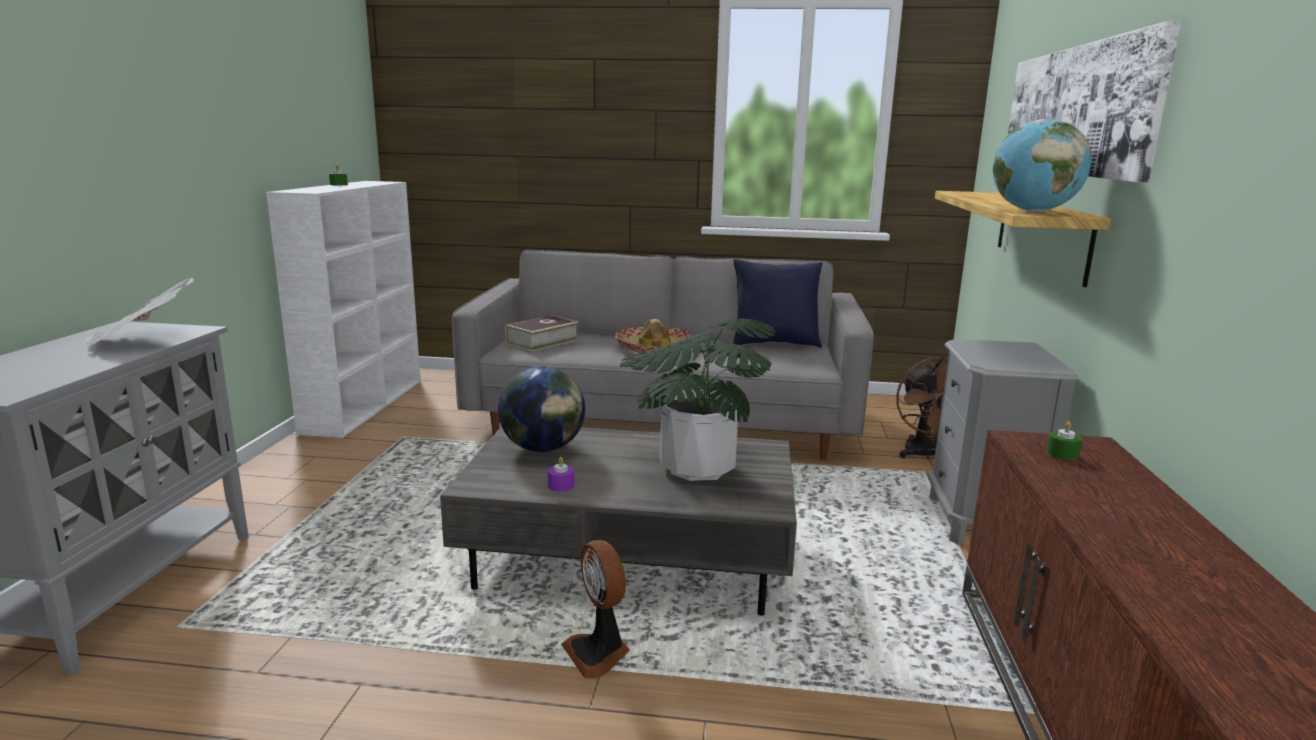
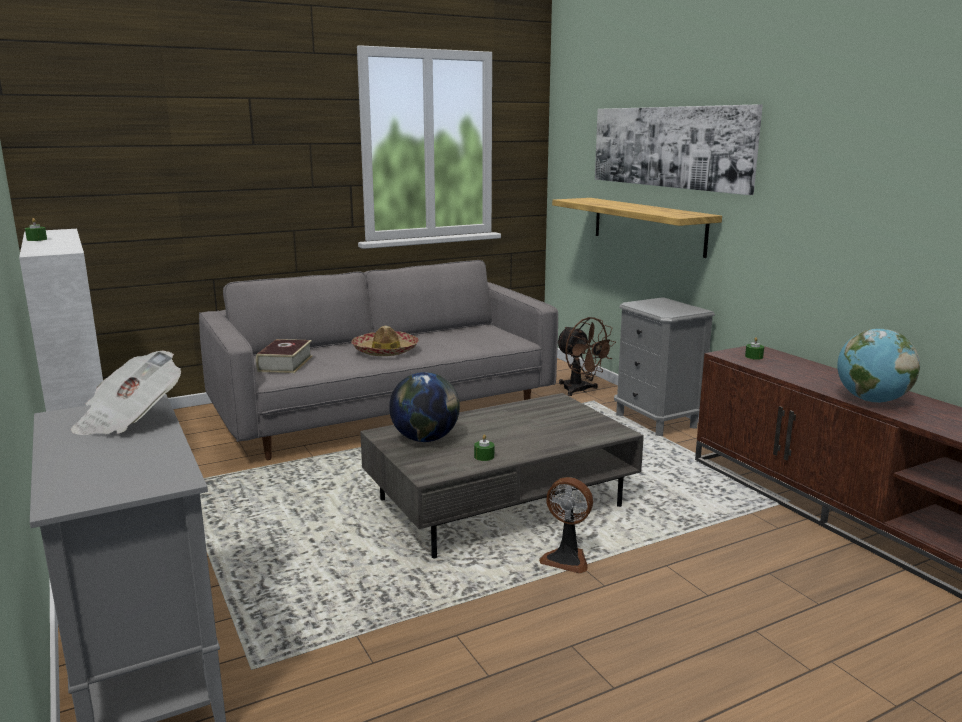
camera: 35 degrees left, 0 degrees up
(561, 485) = (484, 456): purple candle -> green candle
(697, 468) = (543, 423): potted plant -> none
(774, 344) = (458, 330): blue pillow -> none
(1032, 211) = (675, 214): globe -> globe (871, 401)

